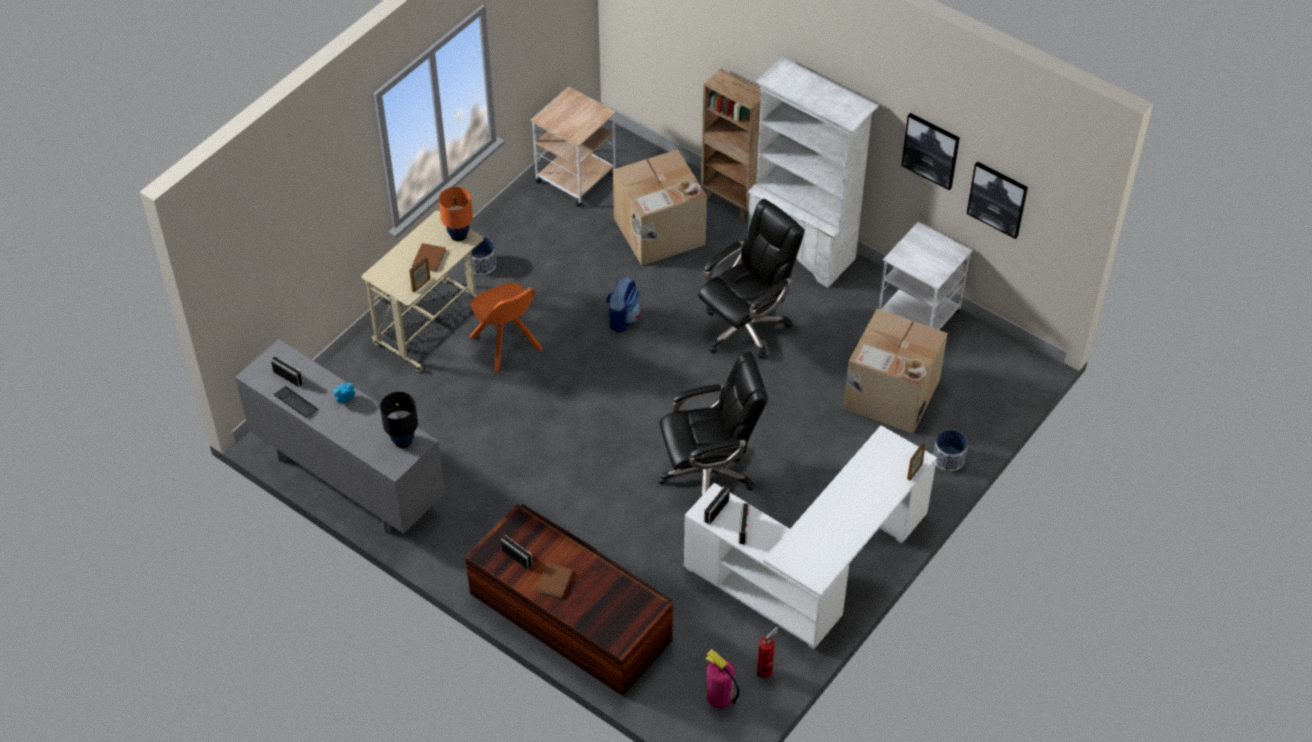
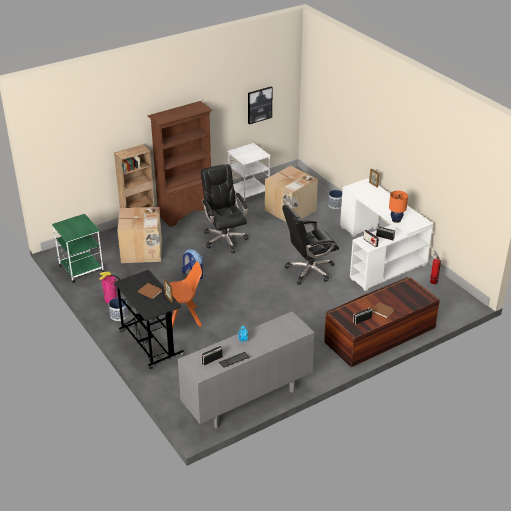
camera: 70 degrees left, 15 degrees down
(403, 441) = (286, 323): black table lamp -> none
(431, 325) = (151, 343): beige desk -> black desk
(458, 235) = (140, 278): orange table lamp -> orange table lamp (396, 220)
(576, 177) = (81, 269): beige cart -> green cart
(708, 473) = (309, 271): black office chair -> black office chair turned 120 degrees counterclockwise
(719, 697) = (444, 298): fire extinguisher -> fire extinguisher (111, 299)
(802, 250) = (186, 213): white bookcase -> brown bookcase
(931, 150) = (226, 106): picture -> none

